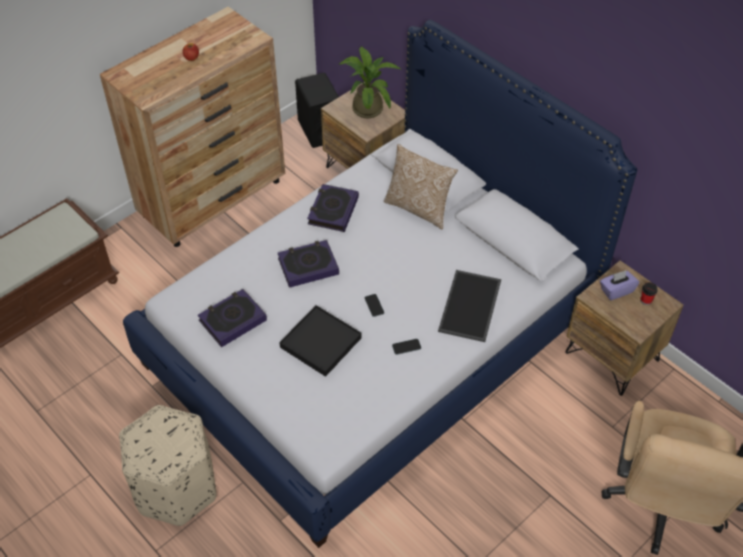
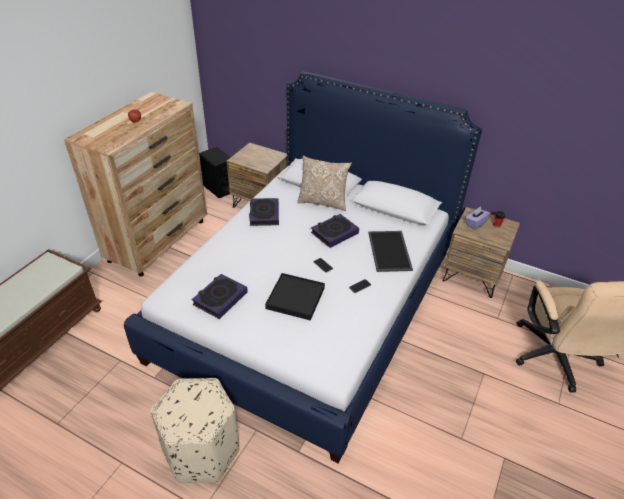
camera: 20 degrees left, 10 degrees down
(308, 266) = (262, 251): book -> book (334, 233)
(368, 106) = (258, 154): potted plant -> none

